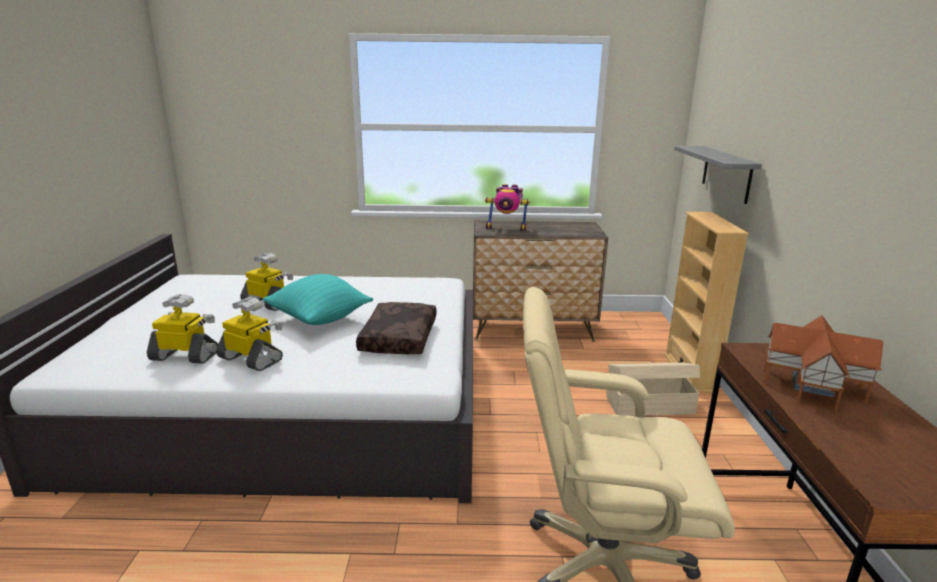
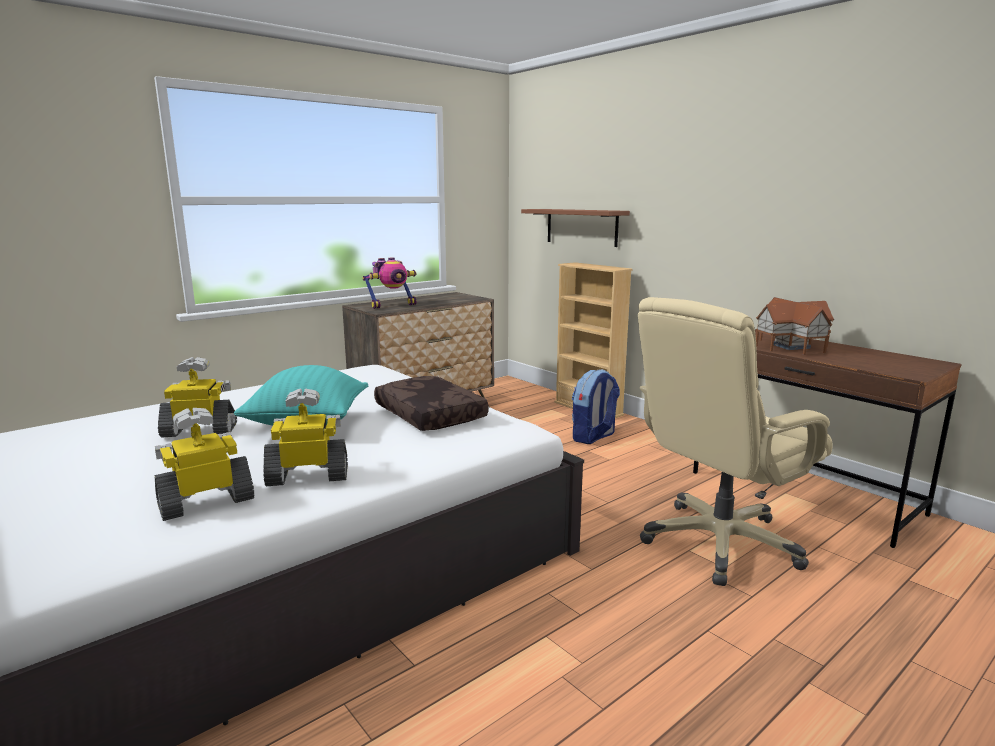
camera: 40 degrees left, 5 degrees down
(648, 404) = (593, 437): beige storage box -> backpack
(726, 173) = (581, 227): grey shelf -> brown shelf

